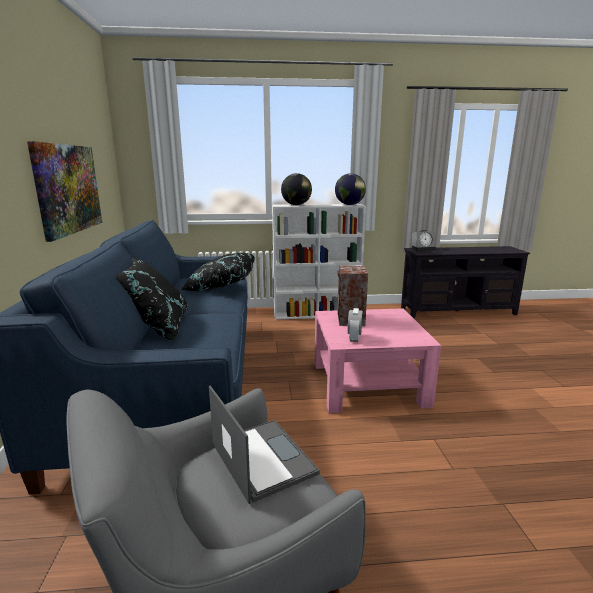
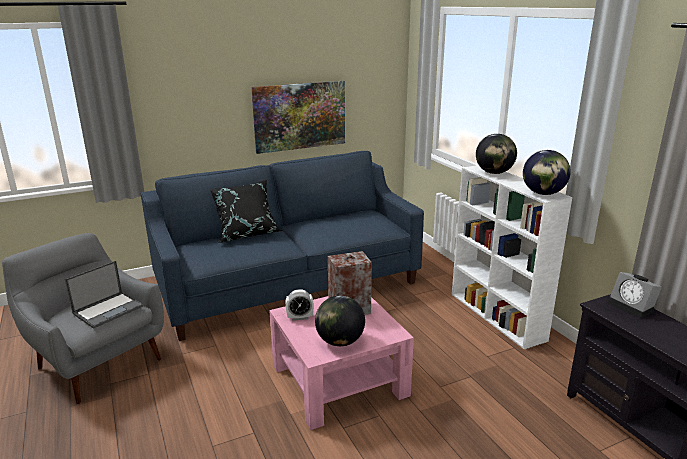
camera: 70 degrees right, 5 degrees up
(220, 286) = (353, 229): black pillow -> none
(402, 329) = (340, 341): none -> globe

